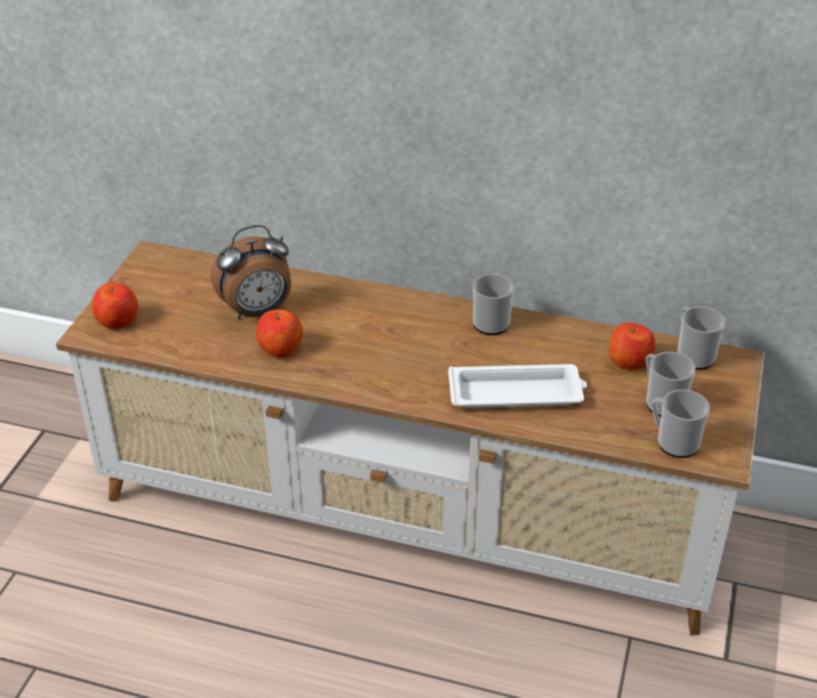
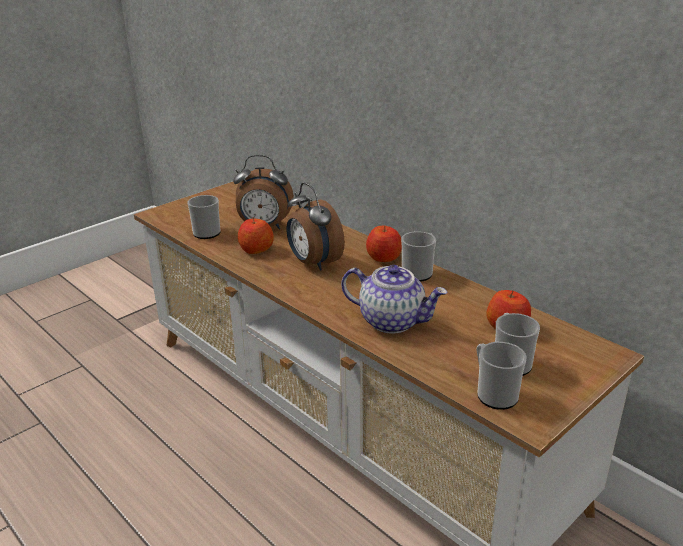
camera: 30 degrees right, 10 degrees down
(118, 321) = (179, 212): apple -> apple (384, 258)
(366, 346) = (313, 263): none -> alarm clock
(517, 393) = (392, 321): white tray -> teapot
(693, 355) = (570, 338): mug -> mug (207, 231)

